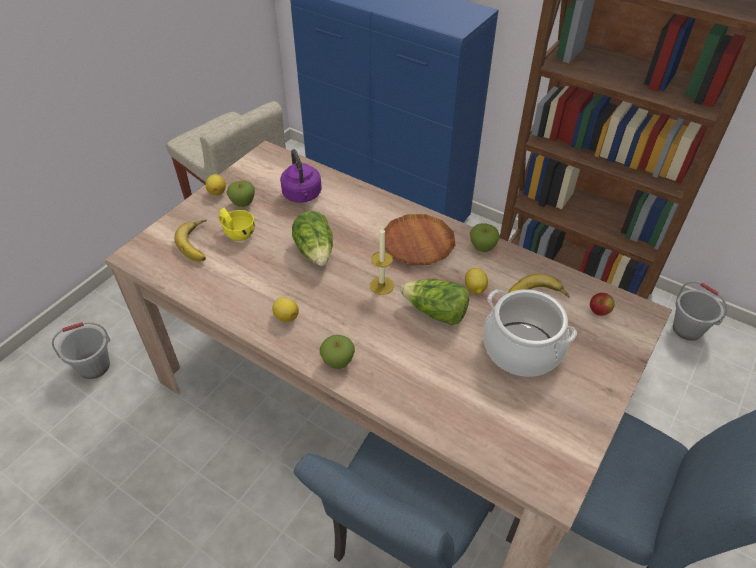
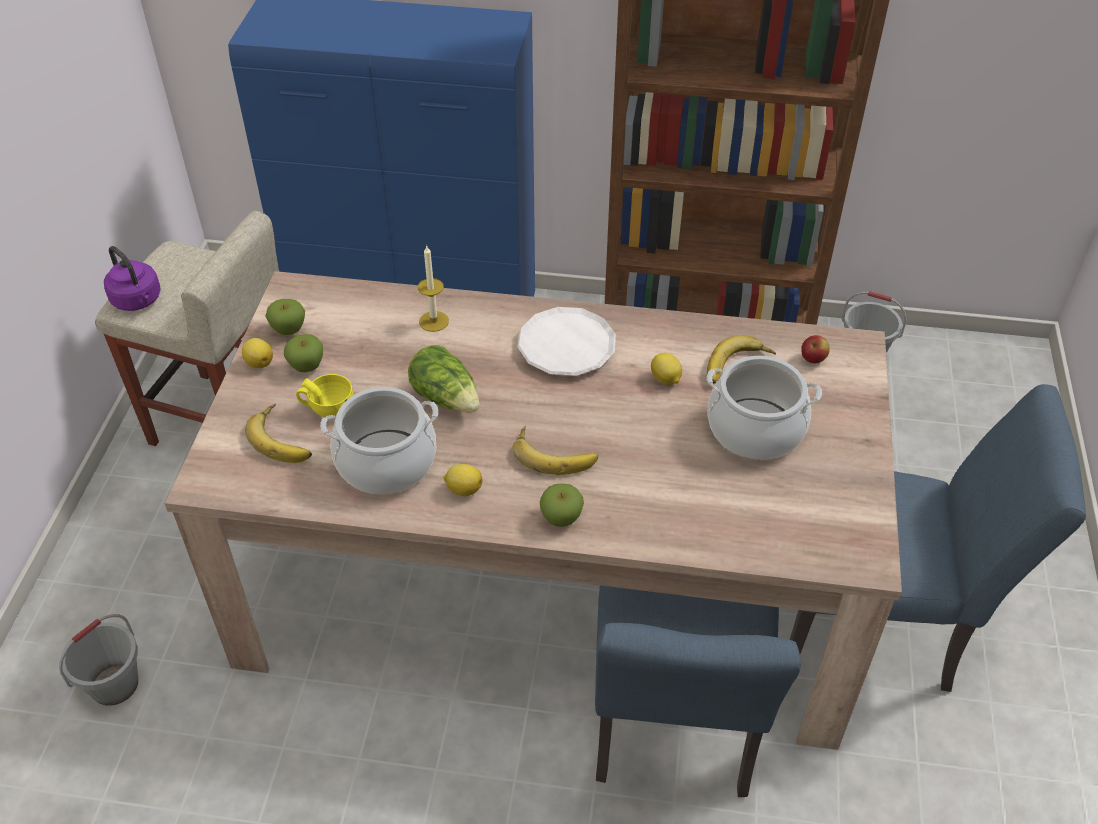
camera: 25 degrees left, 0 degrees up
(249, 280) = (386, 462): none -> cooking pot
(302, 196) = (381, 332): purple kettle -> purple kettle (138, 301)
(363, 314) = (555, 454): none -> banana
(381, 285) = (555, 412): candle -> candle (433, 321)
(417, 243) = (566, 347): brown plate -> white plate
(436, 312) = (638, 422): lettuce -> none
(482, 247) = (645, 327): apple -> apple (288, 330)

